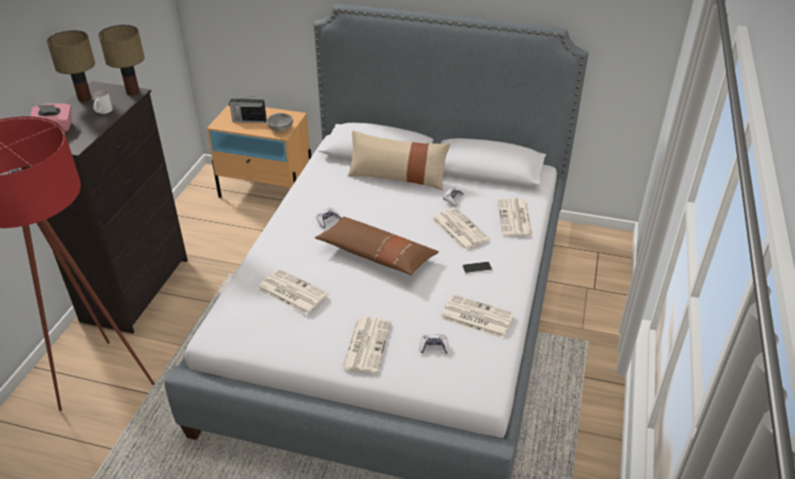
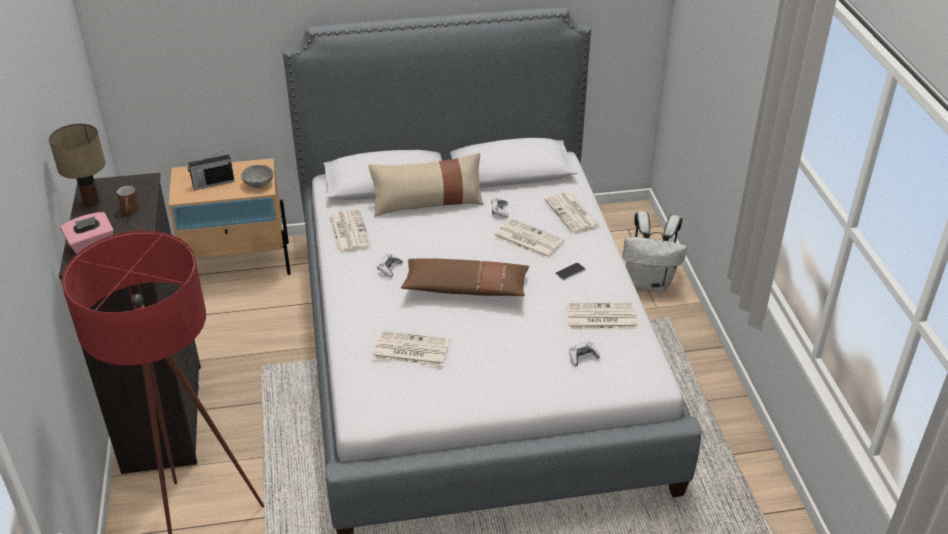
camera: 25 degrees left, 0 degrees up
(103, 112) = (130, 212): white mug -> brown mug
(133, 92) = (143, 181): table lamp -> none
(366, 344) = (519, 375): newspaper -> newspaper (348, 231)
(590, 304) = (649, 282): none -> white backpack

